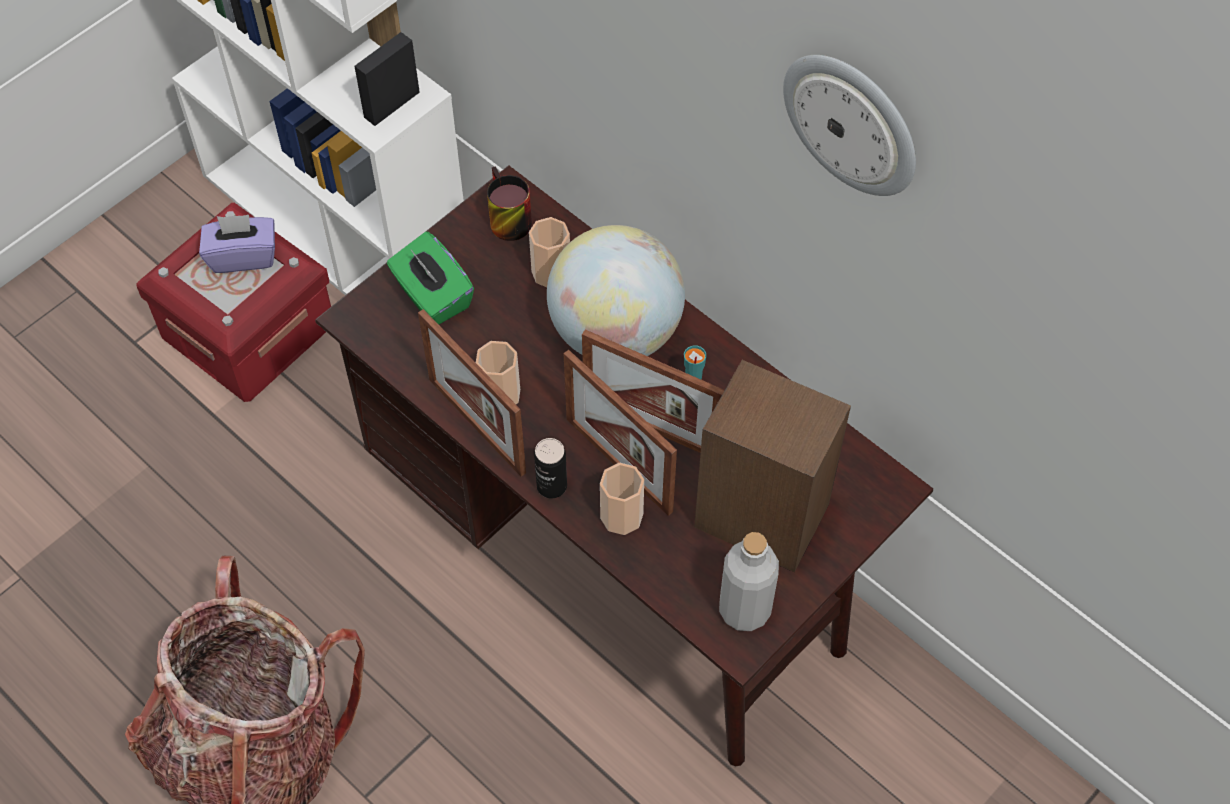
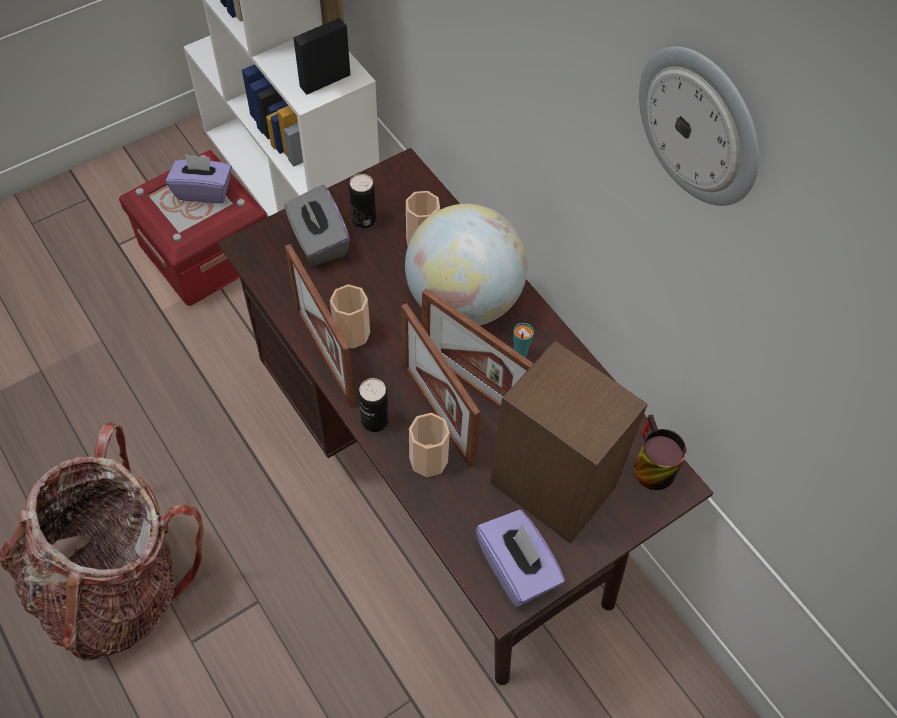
camera: 10 degrees right, 0 degrees up
(432, 296) = (318, 241): green tissue box -> grey tissue box
(477, 261) = (364, 219): none -> can
(504, 219) = (395, 190): mug -> mug (648, 464)
(744, 609) = (517, 568): grey bottle -> purple tissue box

